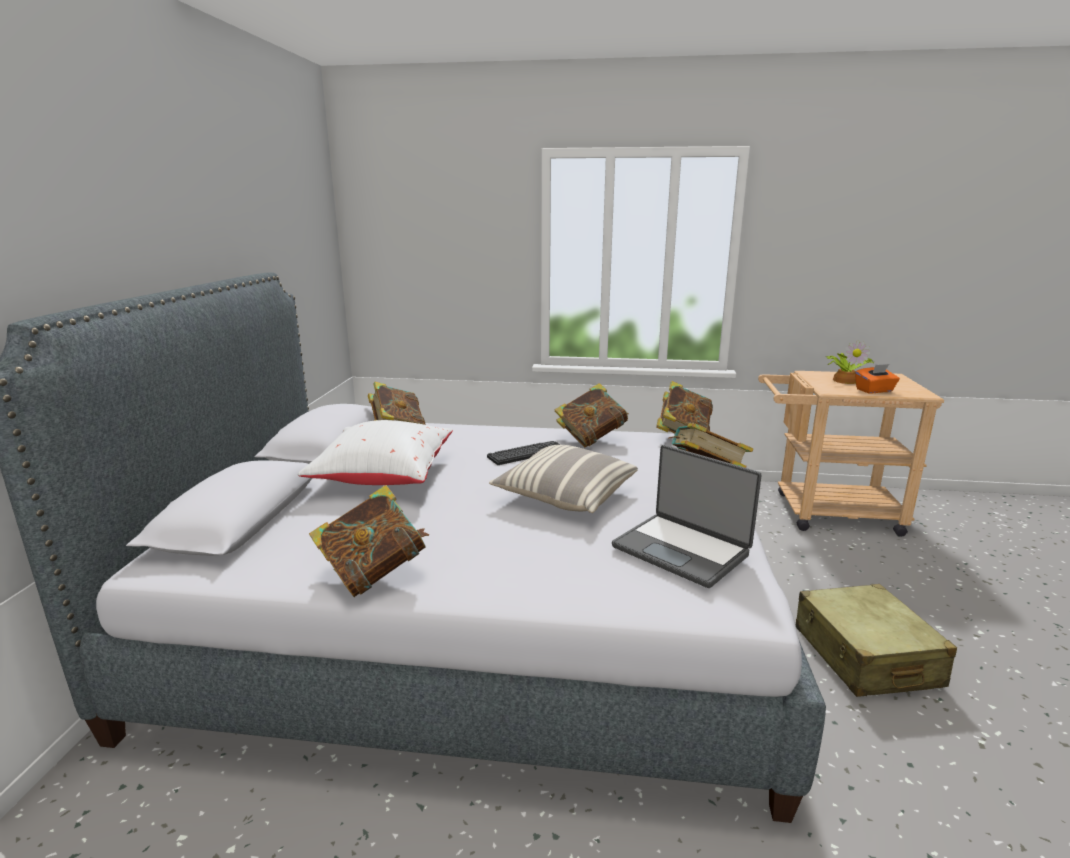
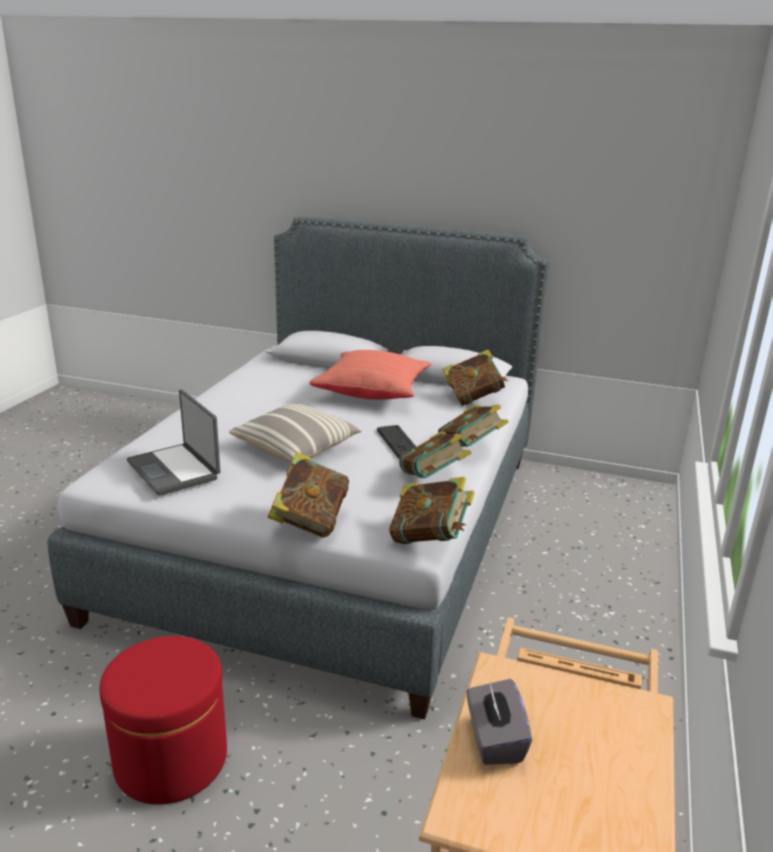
camera: 100 degrees right, 5 degrees up
(374, 574) = (232, 389): book -> book (470, 449)
(383, 476) = (373, 392): white pillow -> red pillow
(682, 550) = (175, 470): laptop -> laptop turned 90 degrees counterclockwise
(845, 380) = (582, 736): potted plant -> none
(865, 656) = (171, 760): beige suitcase -> red ottoman
(874, 390) = (494, 740): orange tissue box -> grey tissue box

